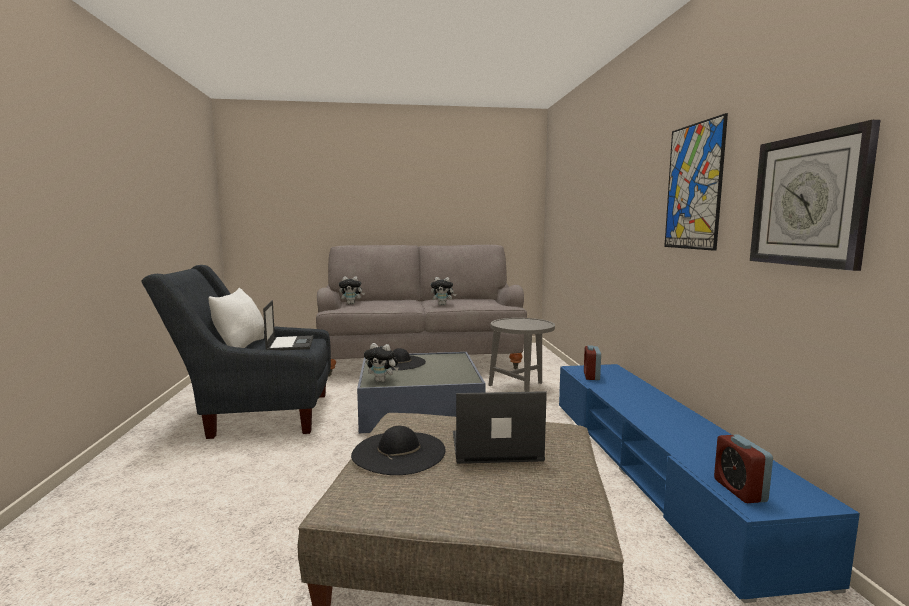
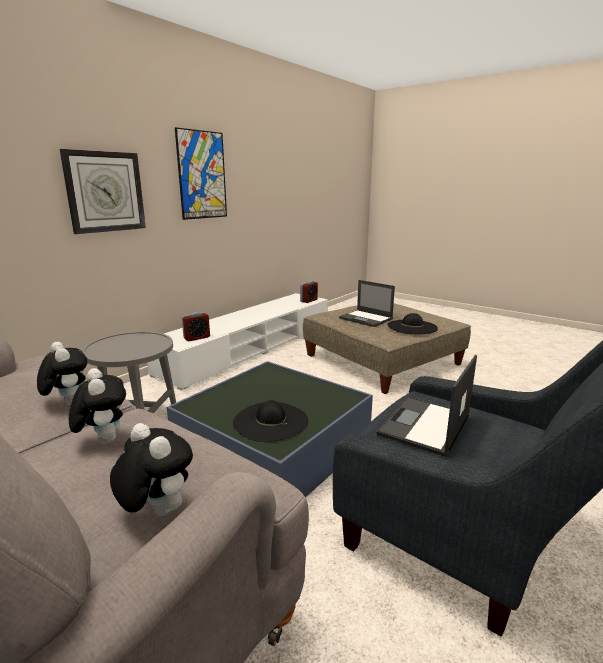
camera: 135 degrees left, 10 degrees up
(241, 345) = (508, 456): white pillow -> none
(382, 380) = (335, 398): plush toy -> plush toy (103, 439)
(655, 470) = (251, 348): blue tv stand -> white tv stand
(808, 200) = (266, 189): wall clock -> wall clock (105, 192)

